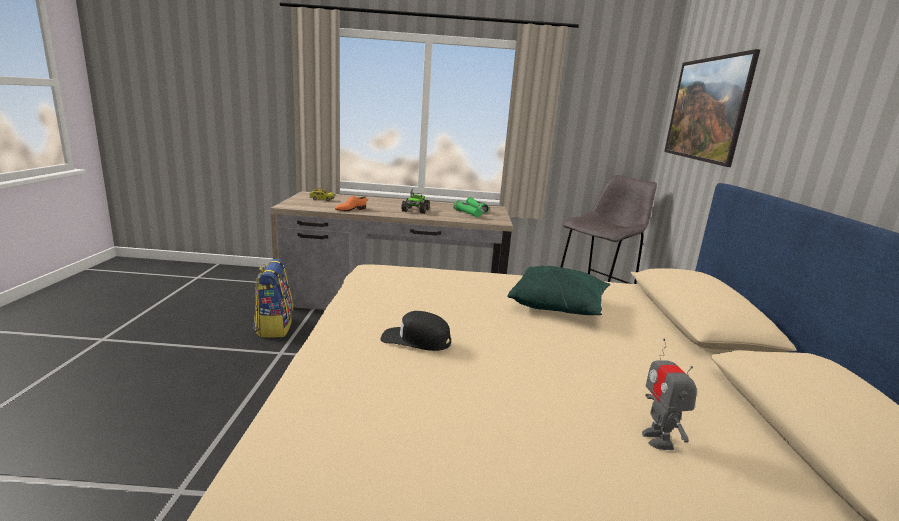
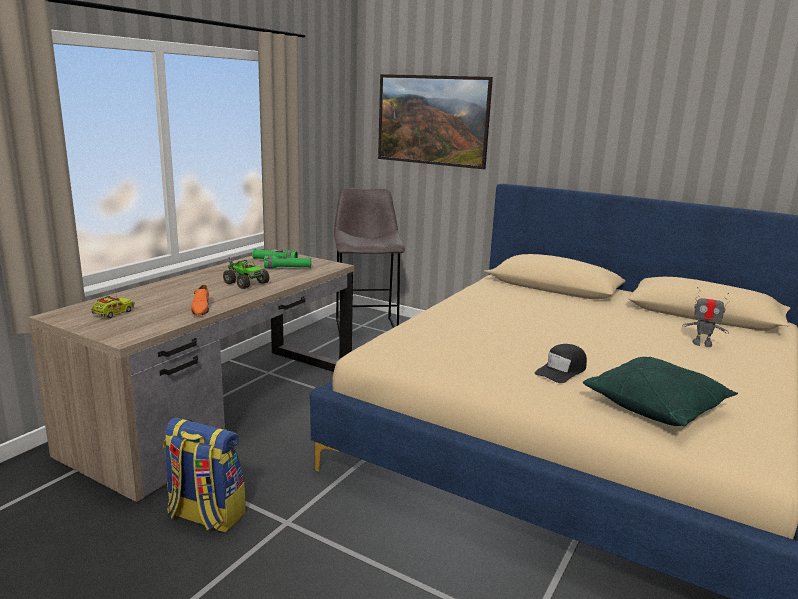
camera: 60 degrees left, 0 degrees up
(558, 305) = (516, 312): green pillow -> green pillow (656, 406)

